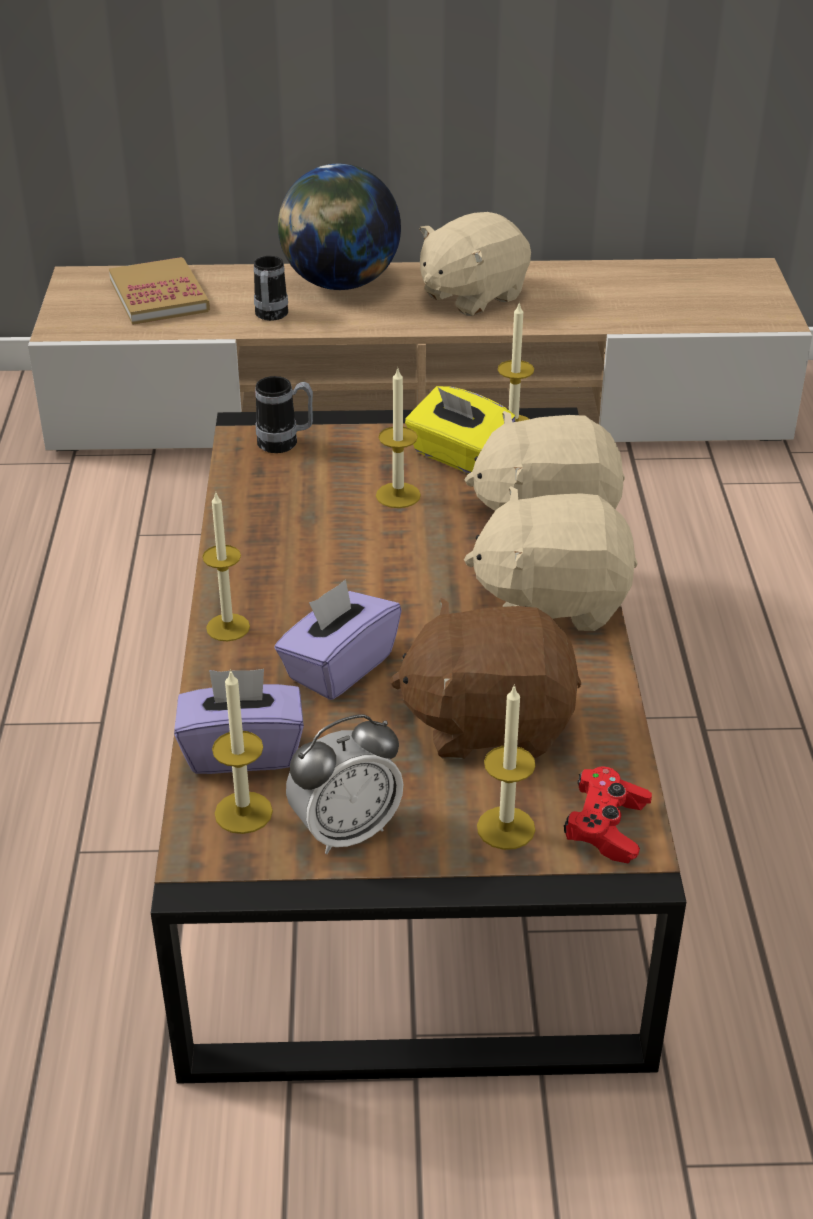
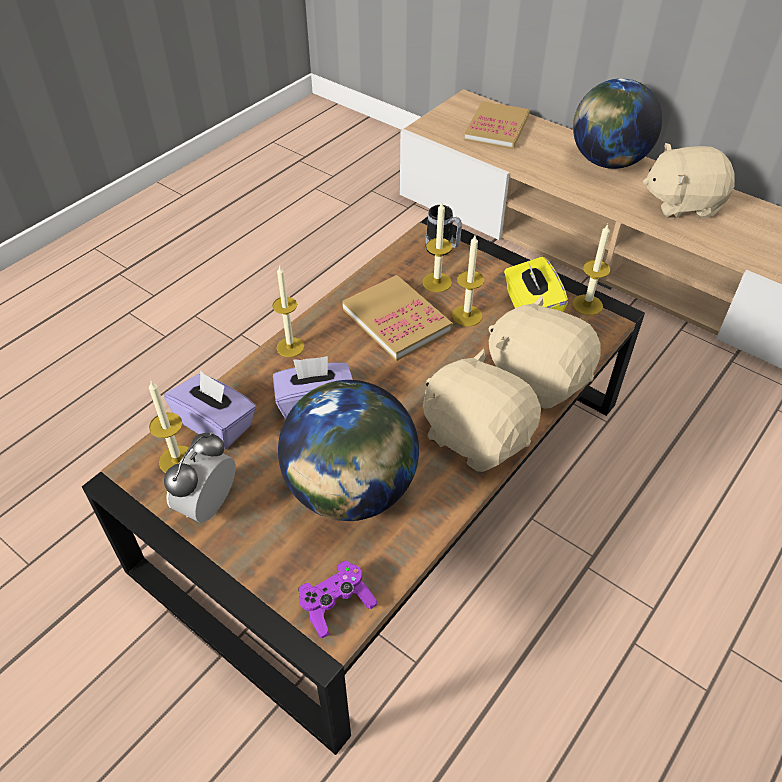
camera: 40 degrees right, 10 degrees up
(270, 317) = (543, 166): mug -> none
(323, 537) = (397, 320): none -> book
(346, 831) = (209, 505): alarm clock -> alarm clock turned 105 degrees clockwise
(488, 722) = (351, 490): brown plush toy -> globe
(506, 828) = (284, 563): candle -> candle (437, 282)
(606, 827) = (336, 604): red game controller -> purple game controller

